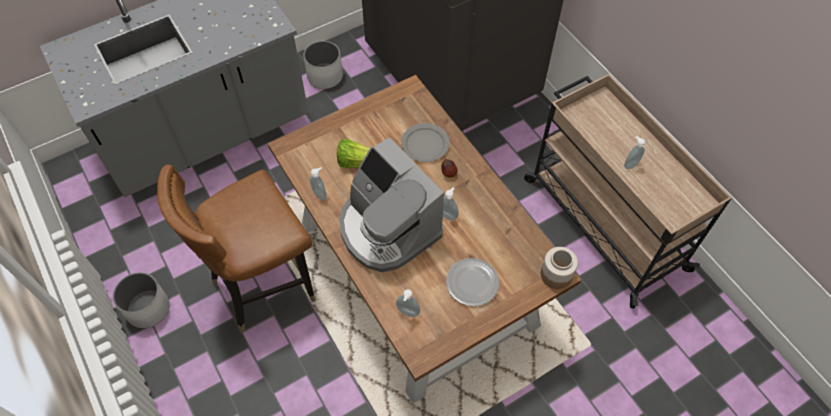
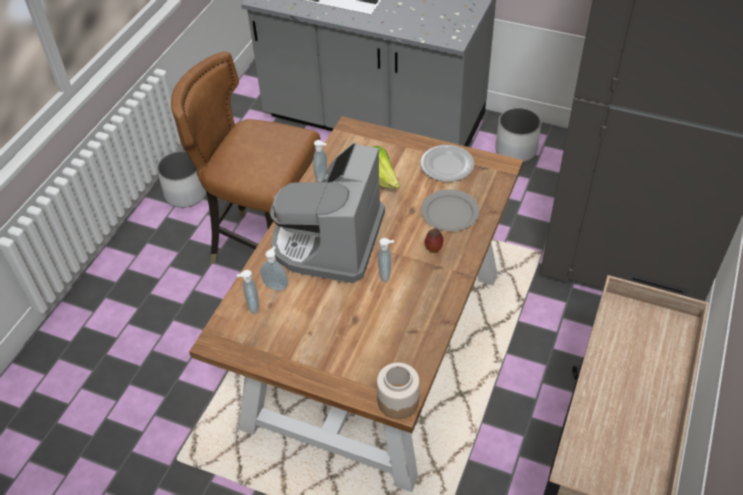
camera: 55 degrees right, 10 degrees down
(473, 283) = (326, 337): plate -> plate (447, 165)
(630, 164) = (617, 398): soap dispenser -> soap dispenser (276, 286)

